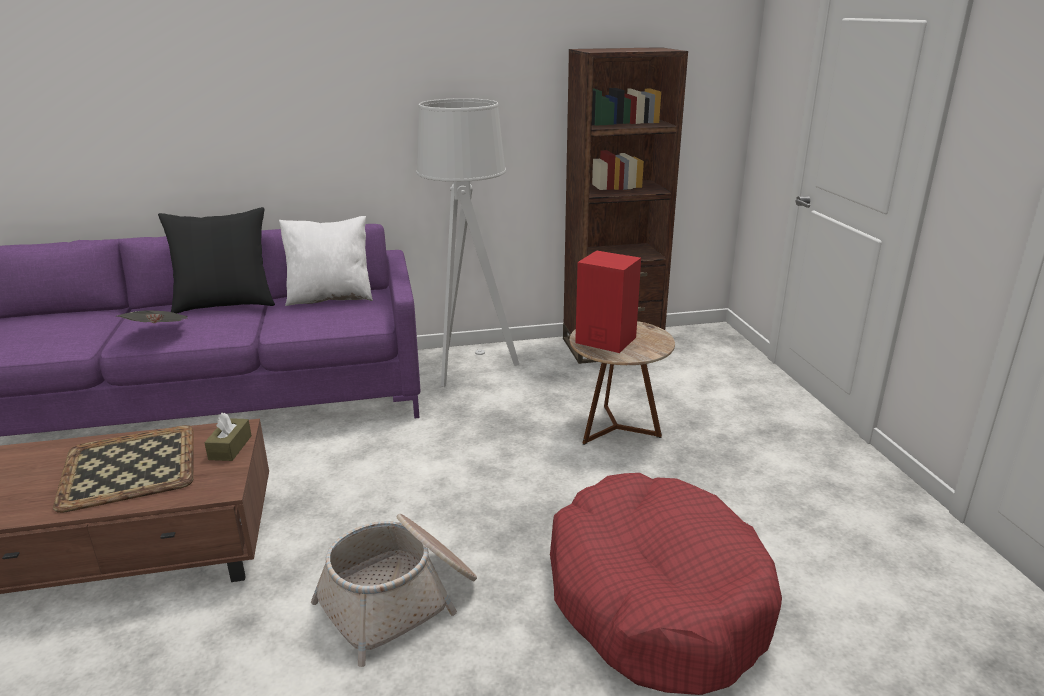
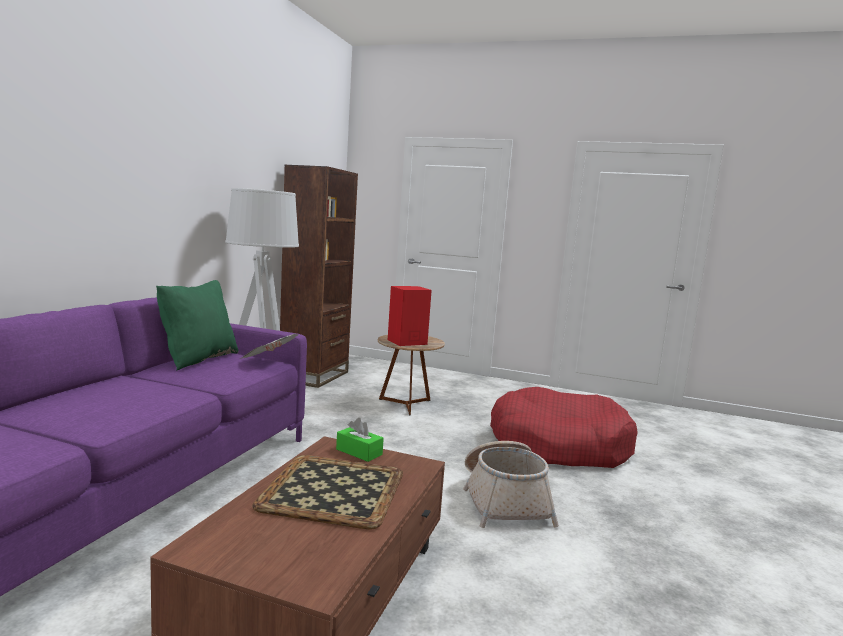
camera: 60 degrees left, 15 degrees down
(159, 333) = (123, 410): newspaper -> newspaper (269, 361)
(225, 304) = (111, 382): black pillow -> none
(230, 447) = (359, 452): brown tissue box -> green tissue box
(330, 298) = (198, 359): white pillow -> green pillow

